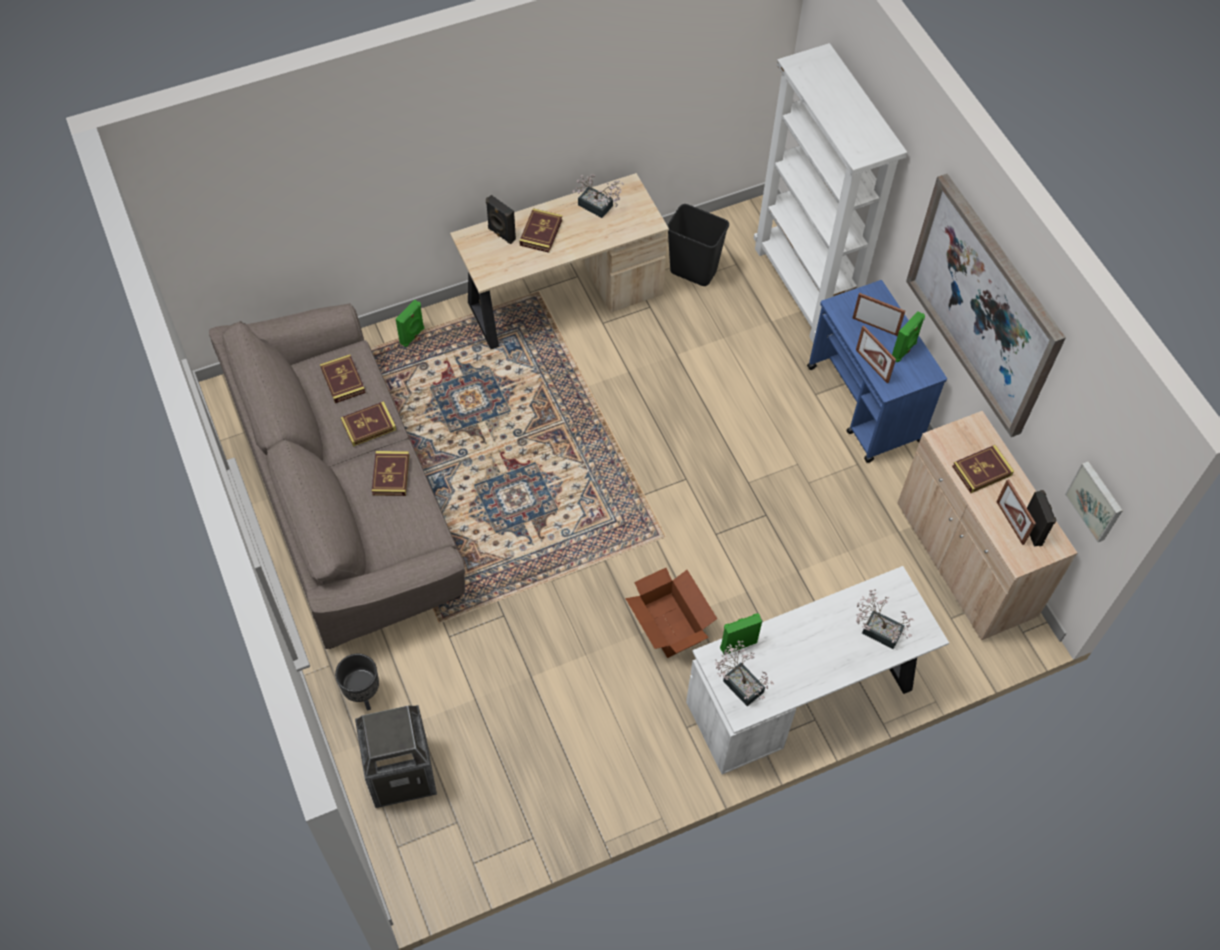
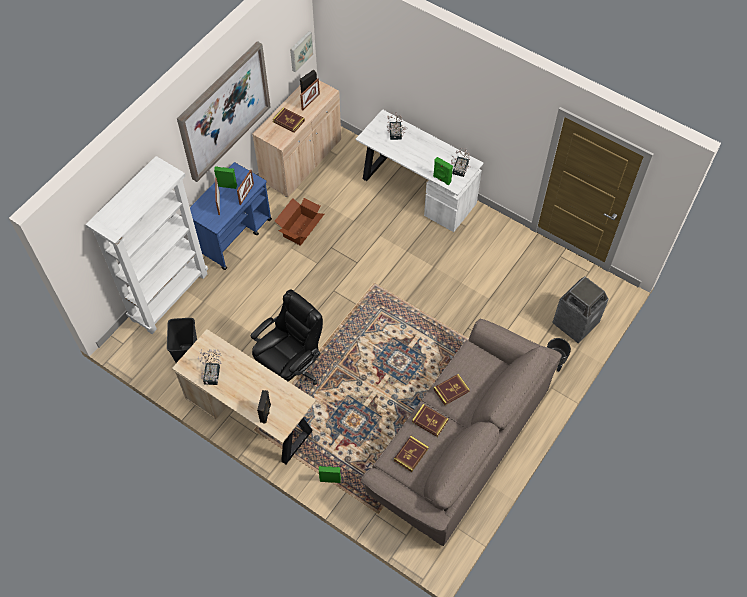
camera: 120 degrees left, 0 degrees up
(541, 232) = (251, 392): book -> none
(598, 369) = (290, 367): none -> black office chair
(668, 626) = (421, 257): cardboard box -> cardboard box (301, 229)

